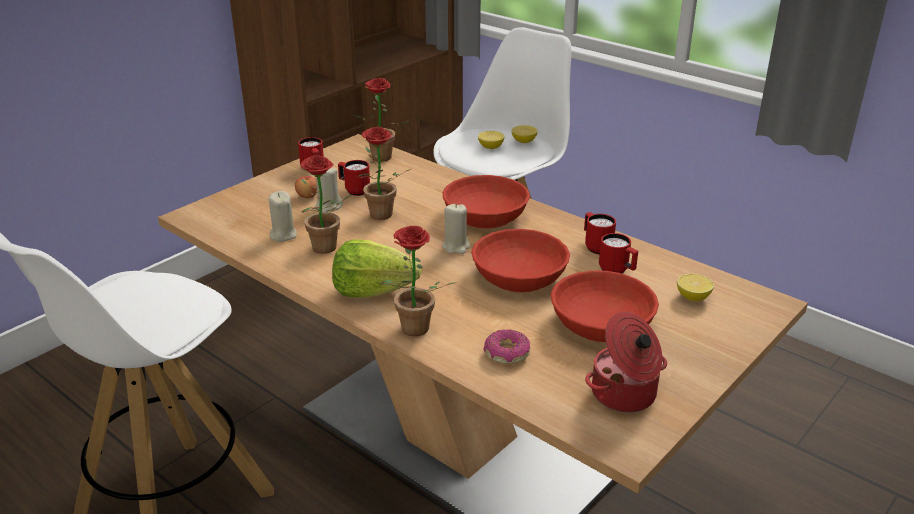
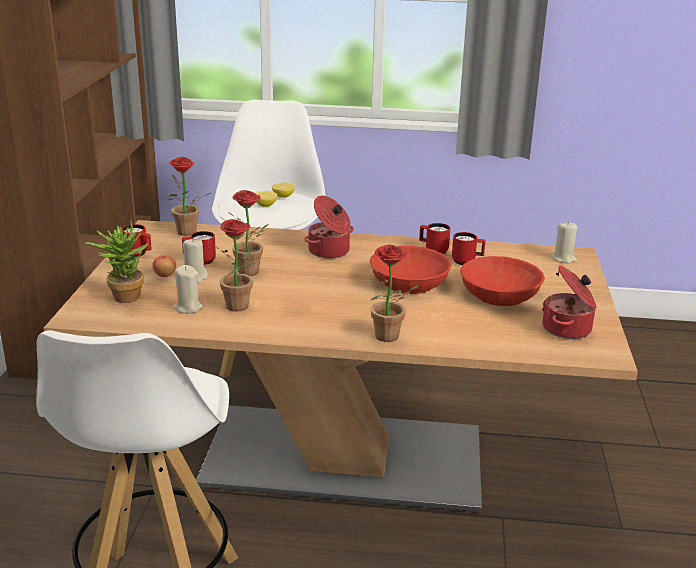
camera: 35 degrees left, 5 degrees down
(249, 206) = (123, 295): none -> potted plant
(372, 291) = (320, 323): lettuce -> none
(456, 247) = (339, 277): beige candle -> beige candle (563, 258)
(485, 215) = (329, 251): red bowl -> cooking pot
(506, 354) = (468, 331): donut -> none
(693, 297) = (531, 263): lemon -> none

